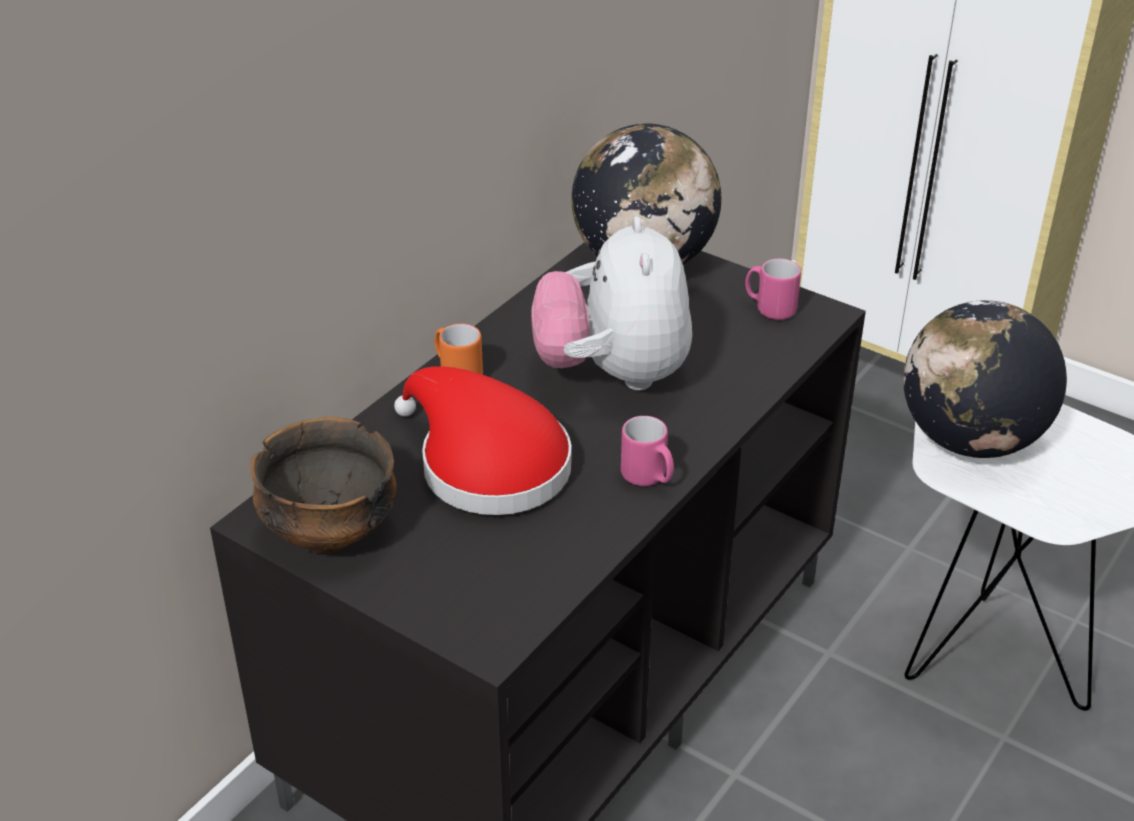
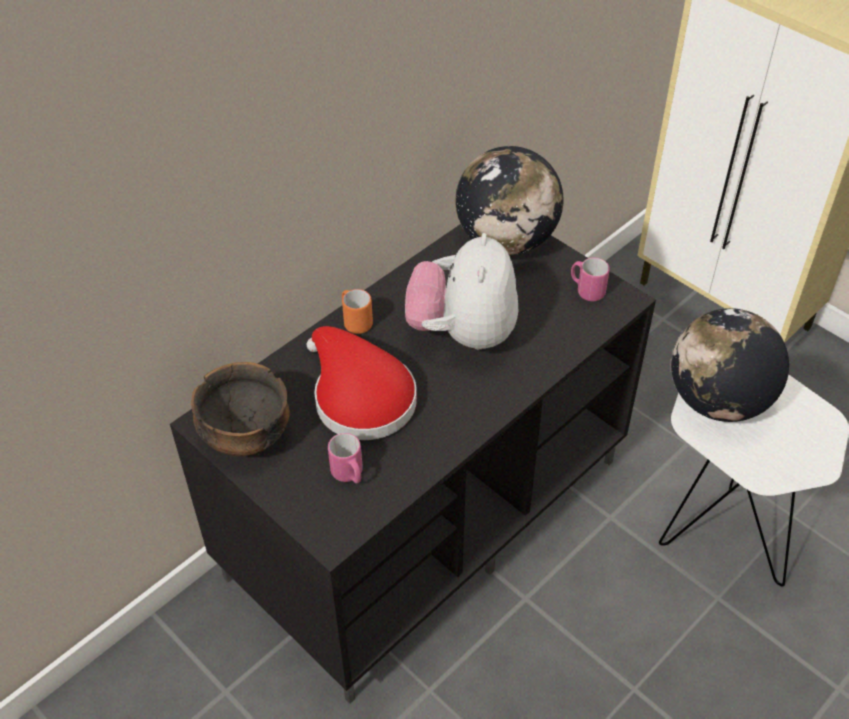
camera: 10 degrees right, 10 degrees up
(649, 478) = (467, 422): pink mug -> pink mug (349, 475)

